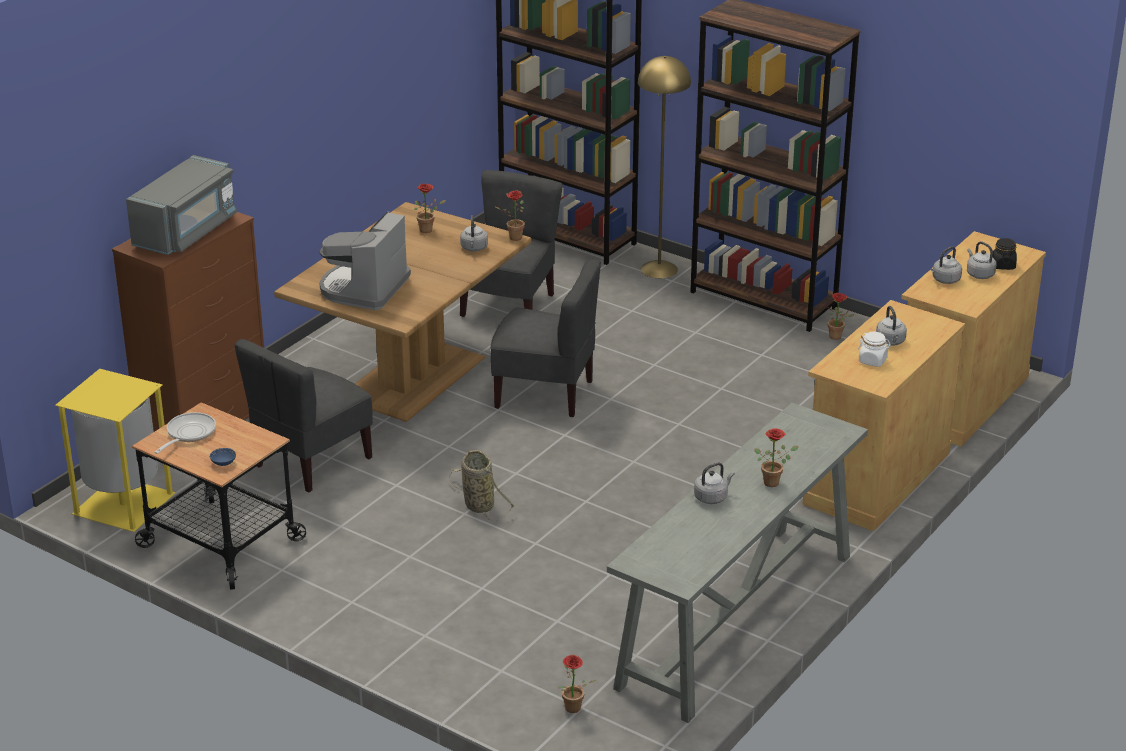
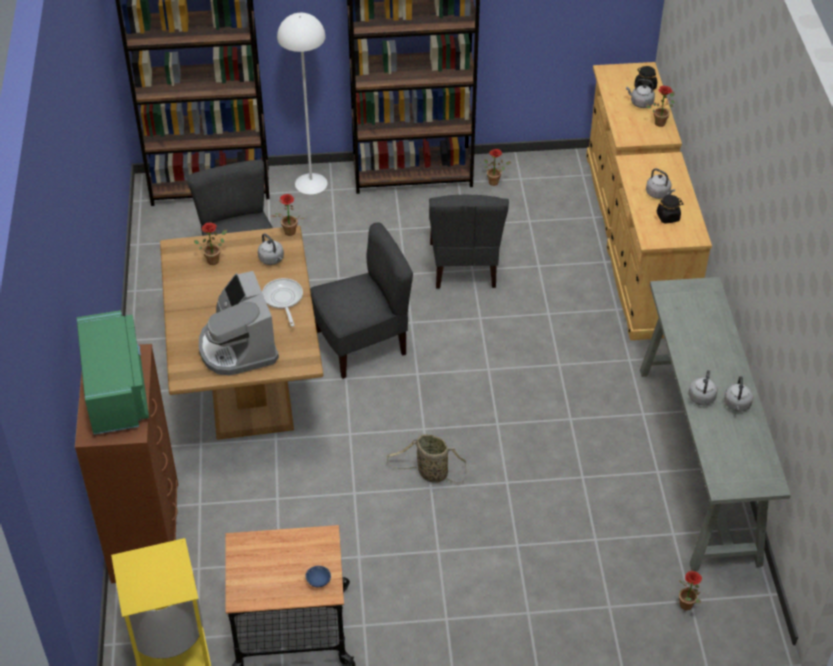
camera: 40 degrees left, 15 degrees up
(186, 231) = (115, 391): grey microwave -> green microwave
(188, 434) = (256, 571): frying pan -> frying pan (283, 300)
(312, 462) = (268, 511): grey chair -> grey chair (464, 265)
(658, 269) = (311, 183): yellow floor lamp -> white floor lamp
(774, 482) = (721, 358): potted plant -> potted plant (660, 122)
(873, 361) = (668, 217): white jar -> black jar
(945, 280) = (627, 119): grey kettle -> grey kettle (737, 405)

